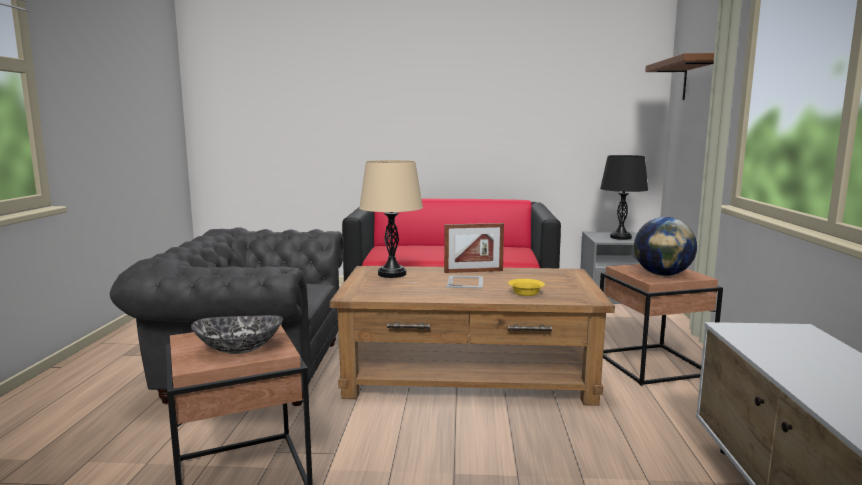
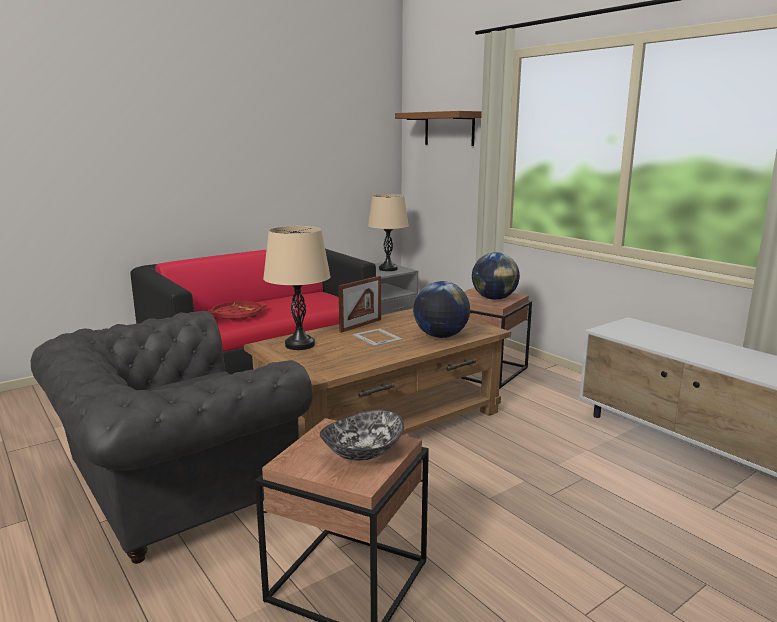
camera: 40 degrees left, 5 degrees up
(418, 251) = (238, 315): none -> red tray
(525, 293) = (440, 336): yellow bowl -> globe
(620, 237) = (388, 269): black table lamp -> beige table lamp

